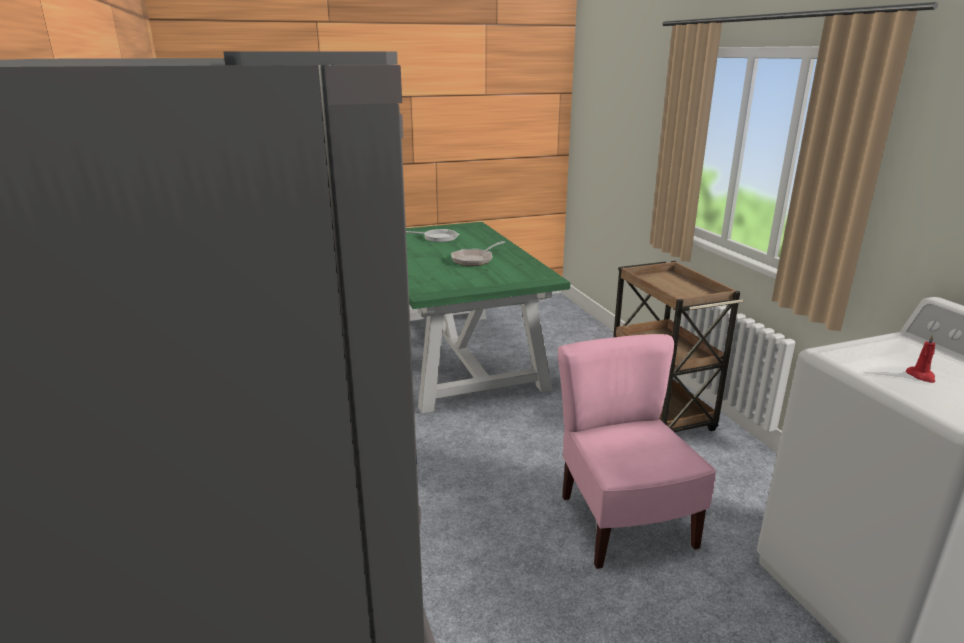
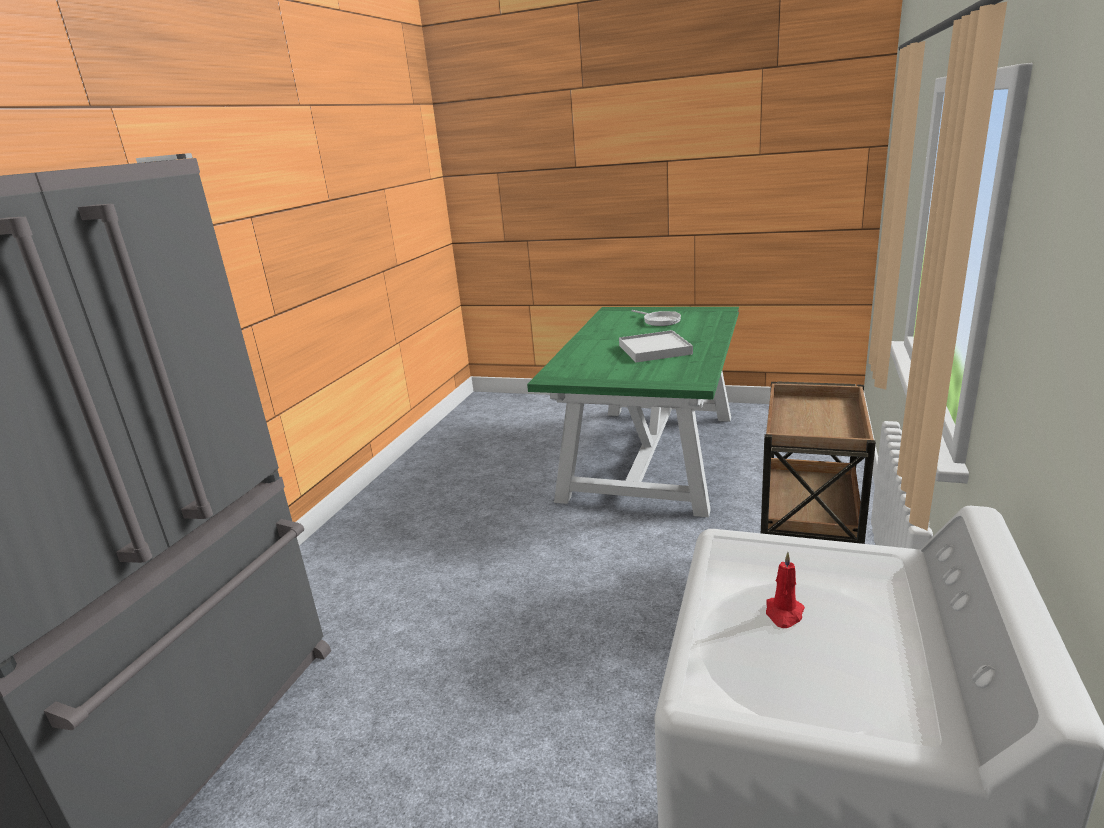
camera: 40 degrees right, 0 degrees up
(474, 260) = (655, 350): frying pan -> white tray
(623, 522) = (609, 682): pink chair -> none

